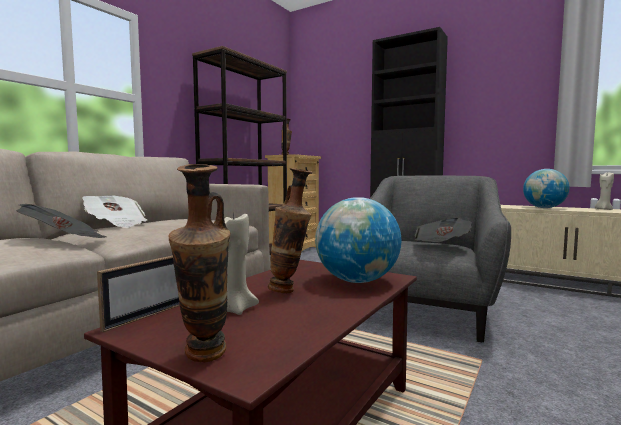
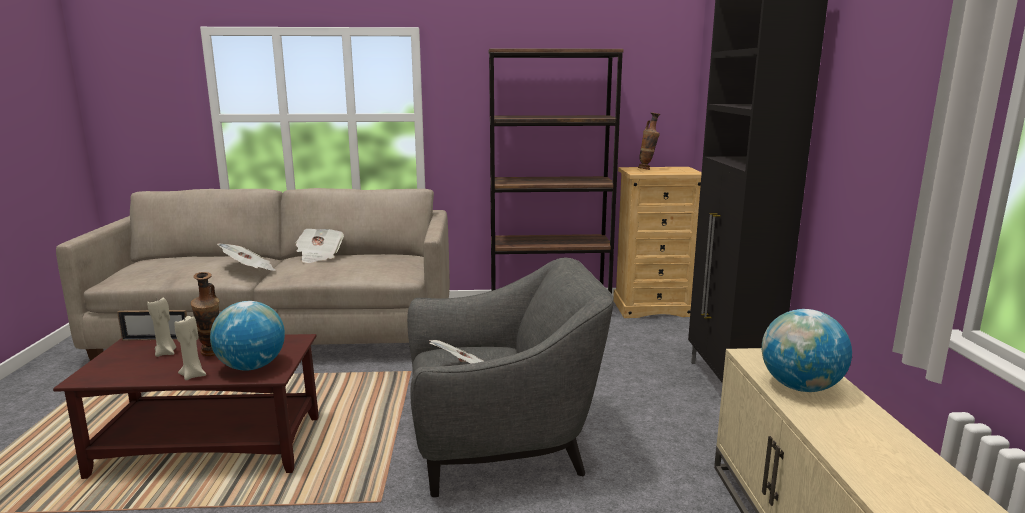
camera: 55 degrees right, 10 degrees up
(204, 360) = (91, 368): vase -> none
(603, 209) = (886, 441): beige candle -> beige candle (193, 375)

